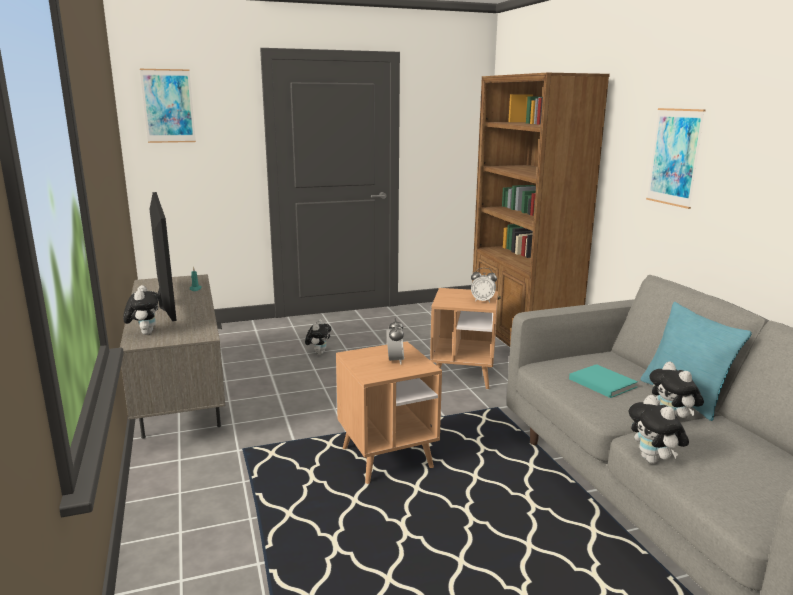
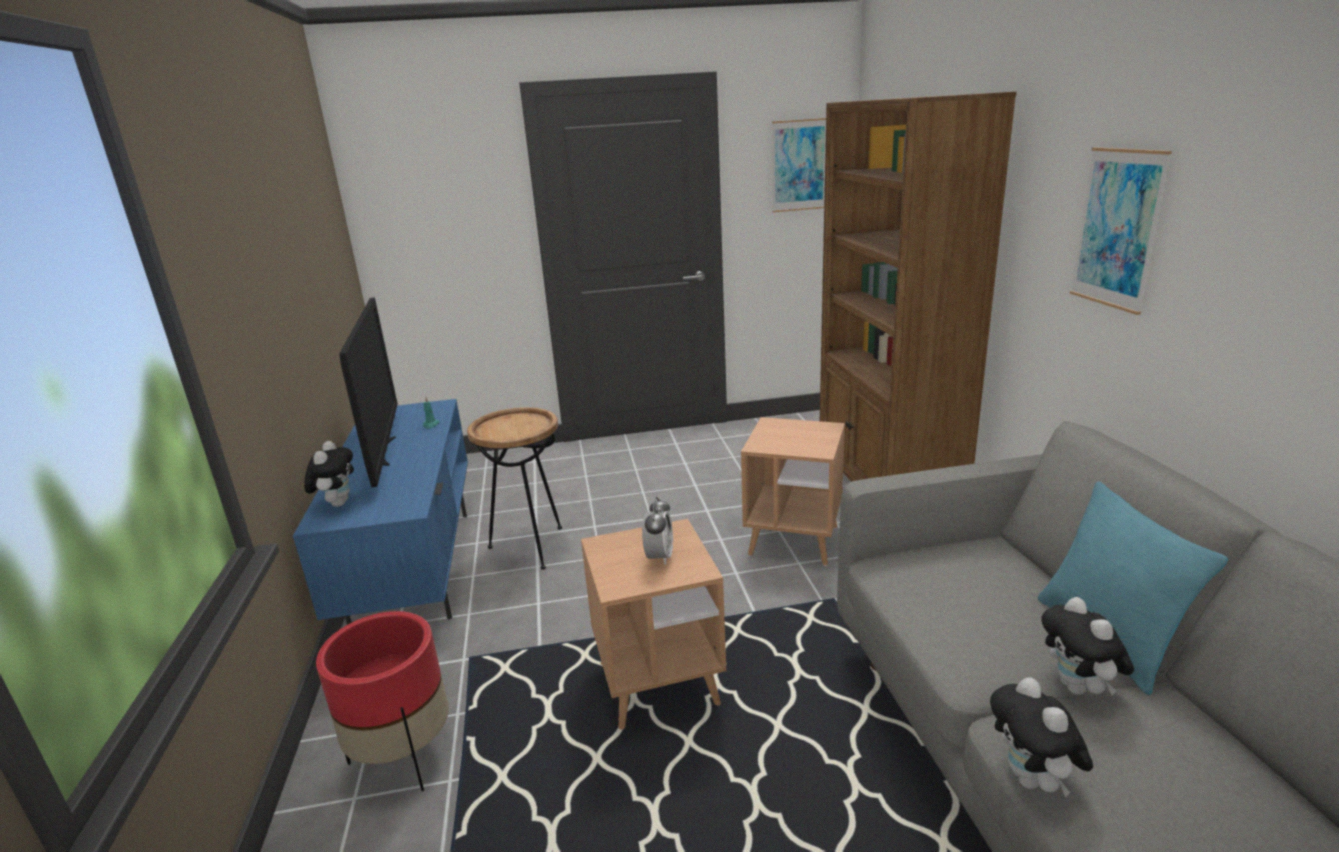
camera: 10 degrees right, 5 degrees up
(168, 106) = (403, 173): picture -> picture (799, 165)
(180, 396) = (414, 567): grey tv stand -> blue tv stand
(210, 506) = (404, 756): none -> red planter
(269, 382) = (531, 547): none -> brown side table
(318, 353) = (606, 499): plush toy -> none
(482, 300) = (817, 441): alarm clock -> none
(601, 382) = (972, 601): turquoise book -> none

